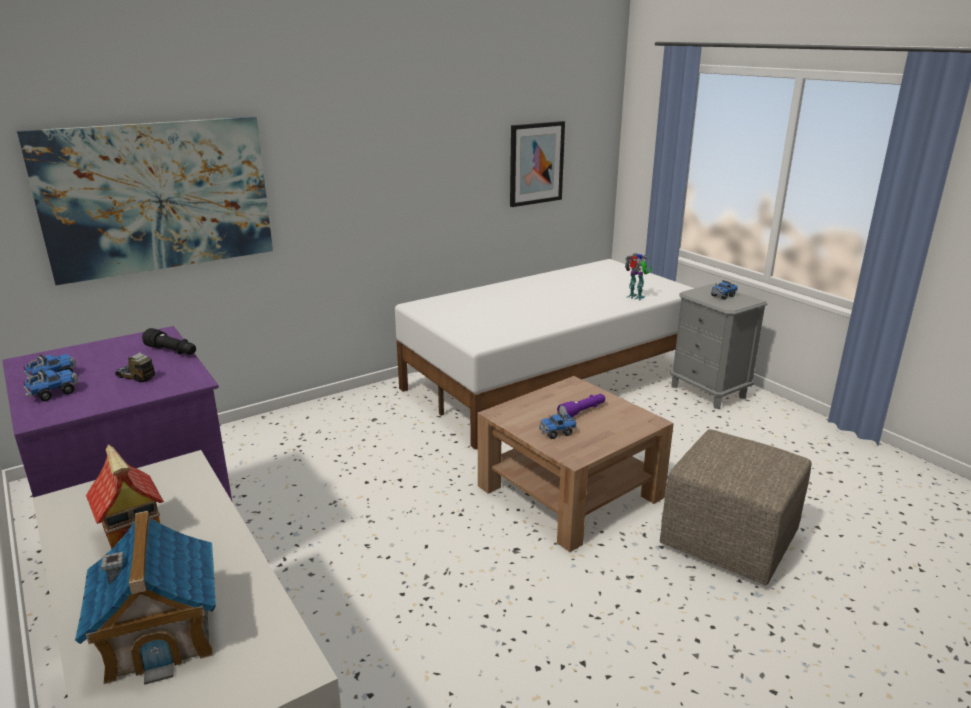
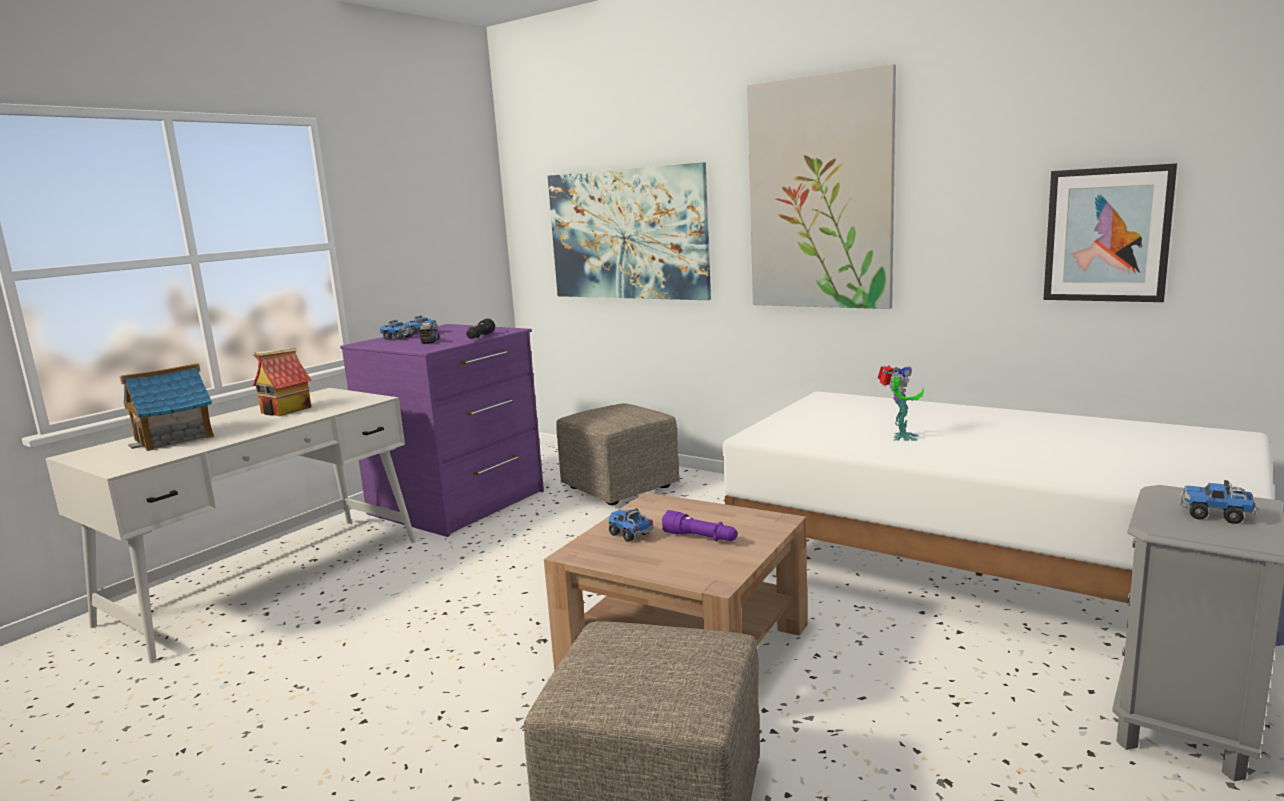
camera: 70 degrees right, 10 degrees down
(254, 456) = (618, 487): none -> beige ottoman
(367, 145) = (820, 194): none -> picture
(635, 297) = (1093, 474): toy robot -> toy robot (901, 437)

